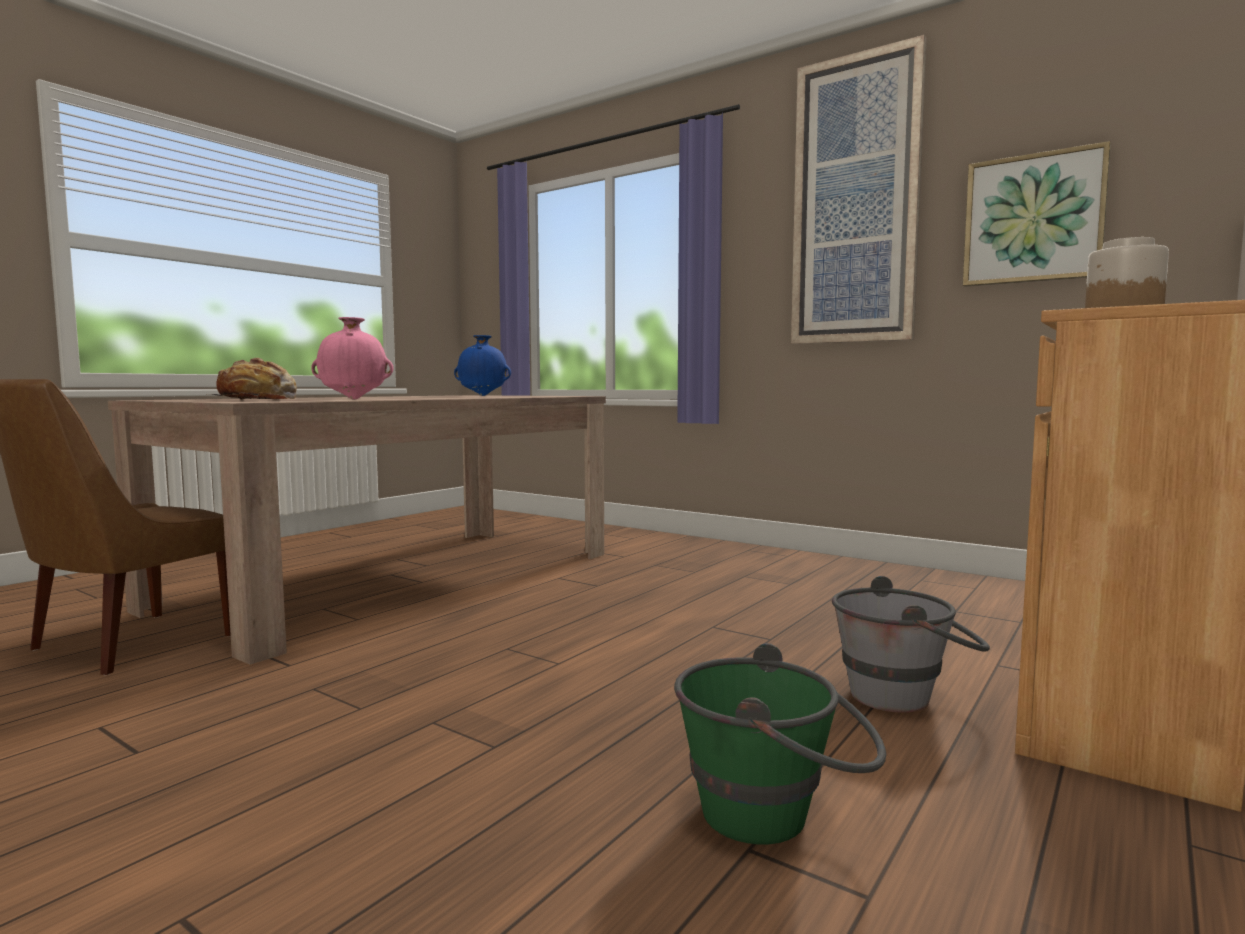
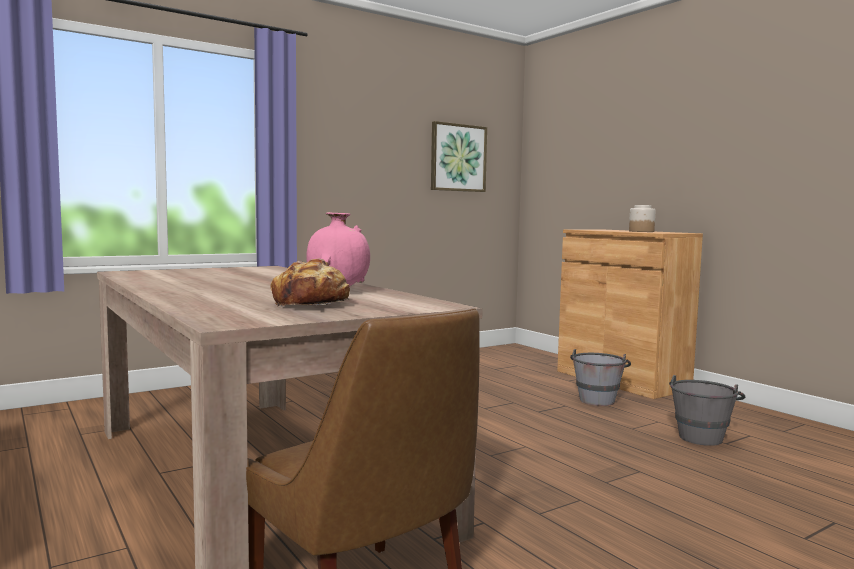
camera: 70 degrees left, 0 degrees up
(483, 395) = (187, 273): blue vase -> none
(777, 816) = (702, 435): green bucket -> grey bucket
(856, 202) = (374, 126): picture -> none

